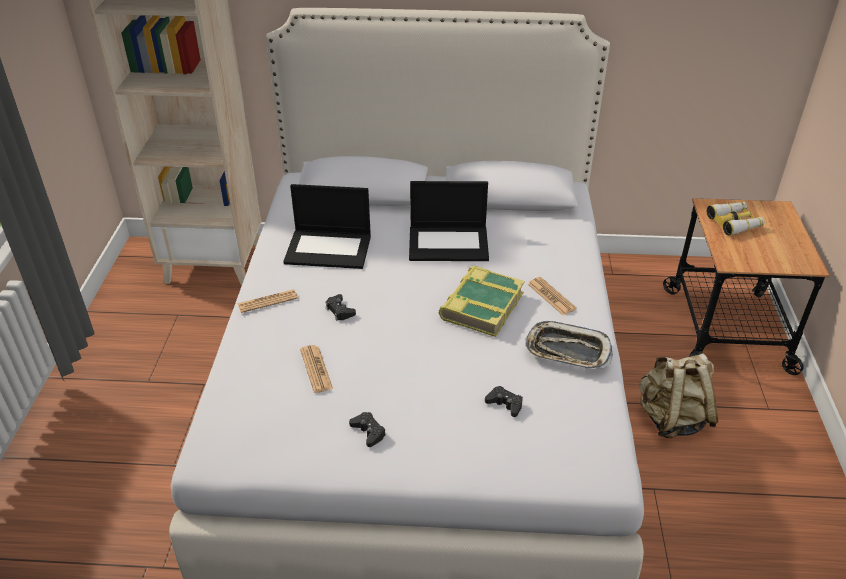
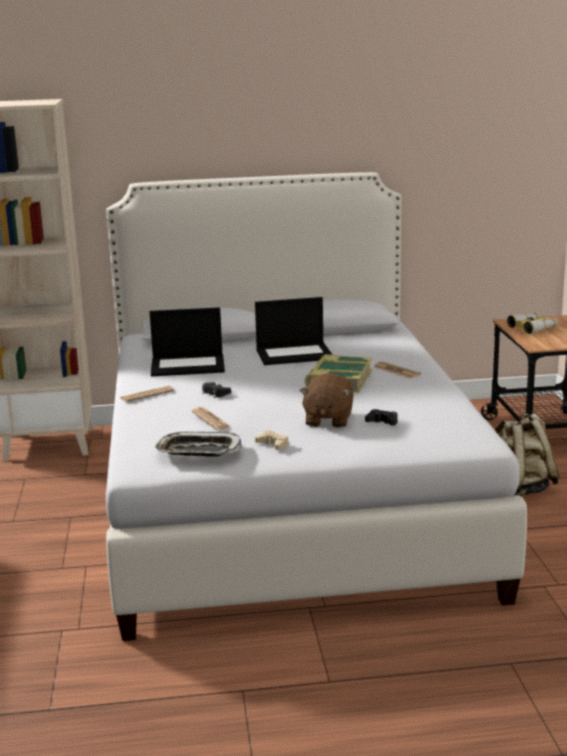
camera: 10 degrees left, 20 degrees down
(368, 432) = (273, 444): black game controller -> beige game controller
(444, 389) = (327, 420): none -> brown plush toy
(567, 351) = (422, 393): tray -> tray (198, 451)

